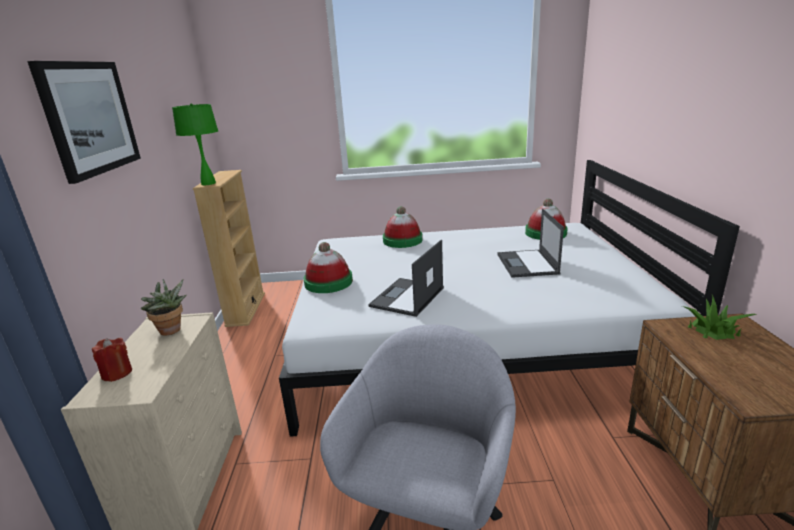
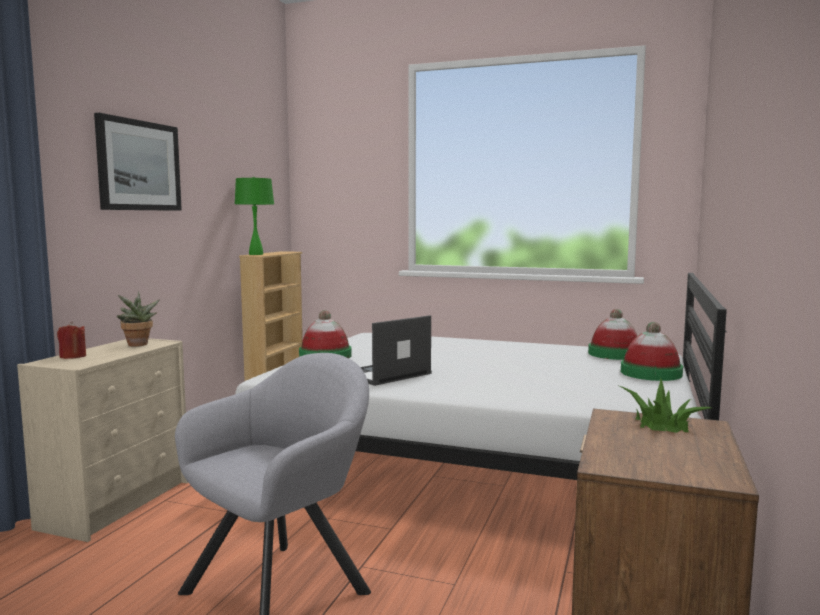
camera: 20 degrees right, 15 degrees down
(402, 240) = (441, 340): hat -> hat (651, 373)
(527, 264) = (549, 369): laptop -> none

